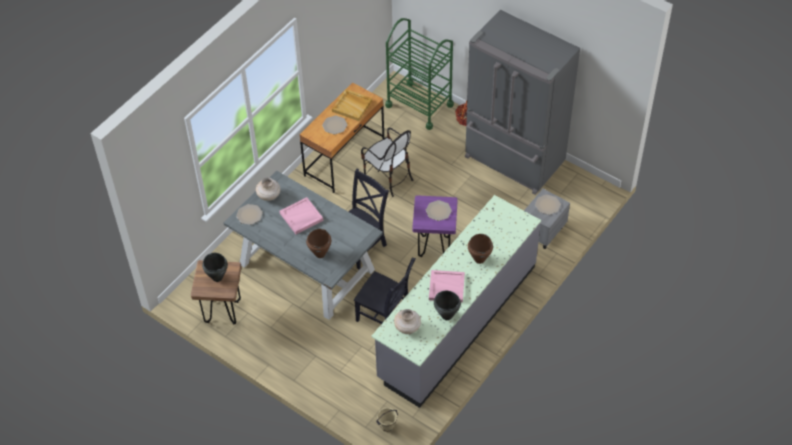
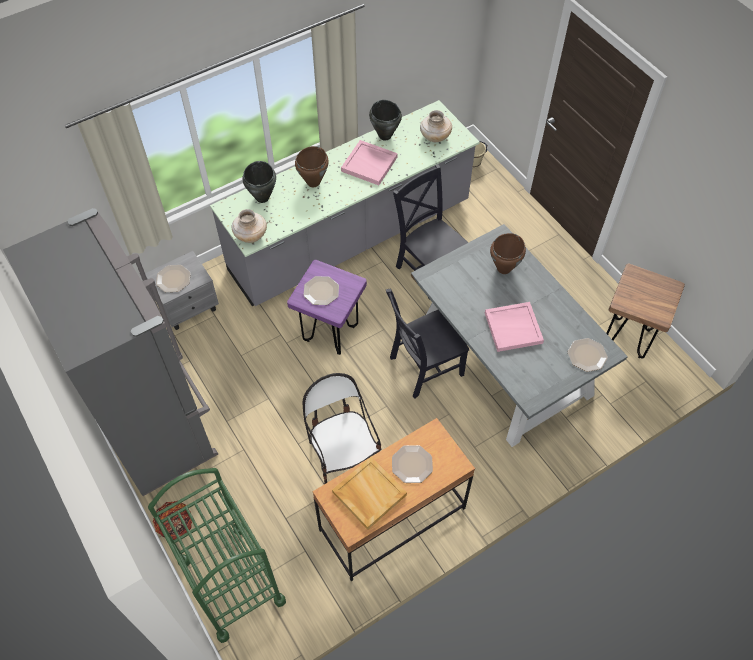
camera: 160 degrees left, 5 degrees up
(217, 278) = (645, 295): black cooking pot -> black cooking pot (263, 197)
(269, 196) = (551, 376): beige vase -> beige vase (251, 236)

